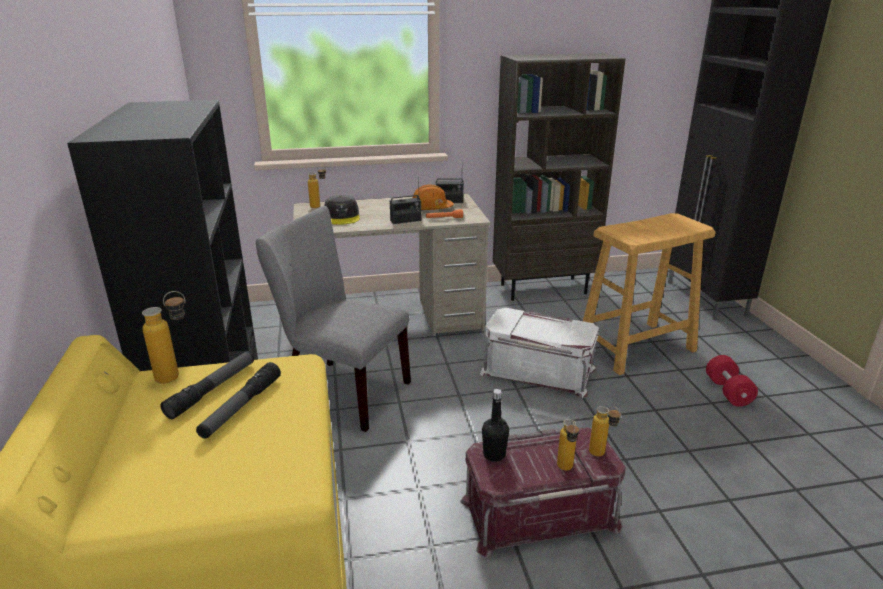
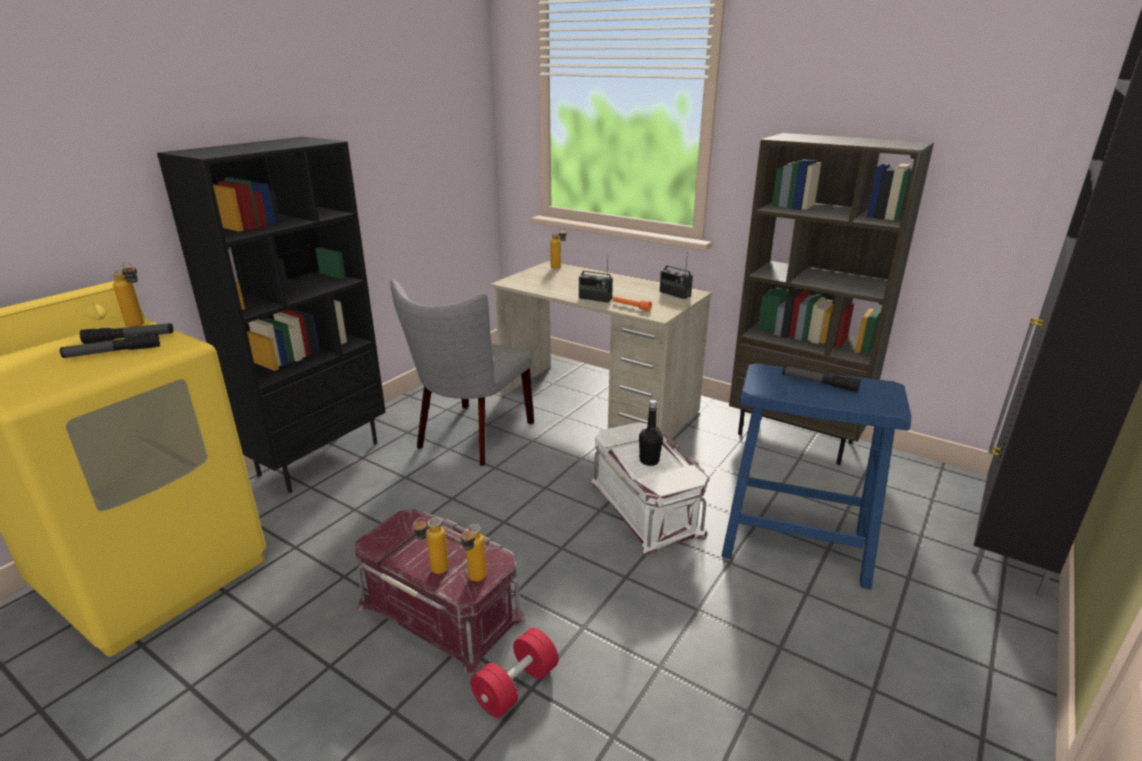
camera: 45 degrees right, 0 degrees up
(340, 391) = (471, 437): grey chair -> grey chair turned 135 degrees counterclockwise
(342, 217) = (555, 281): grey cap -> none
(430, 209) = (640, 295): orange hard hat -> none
(494, 455) = (408, 525): black bottle -> black bottle (649, 461)
(636, 347) = (796, 544): beige stool -> blue stool
(648, 226) = (819, 383): none -> flashlight
(728, 391) = (826, 651): red dumbbell -> red dumbbell (516, 686)

